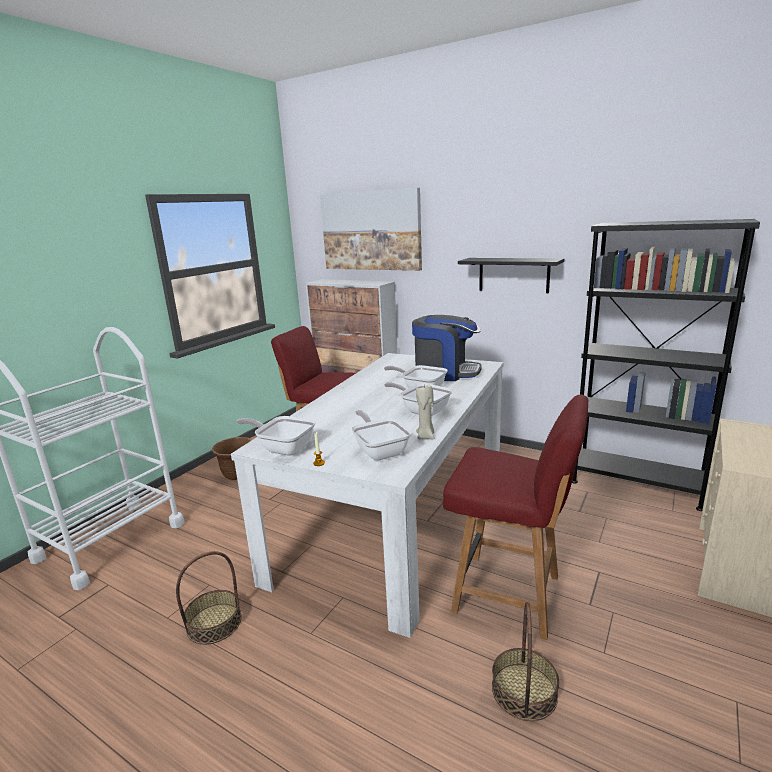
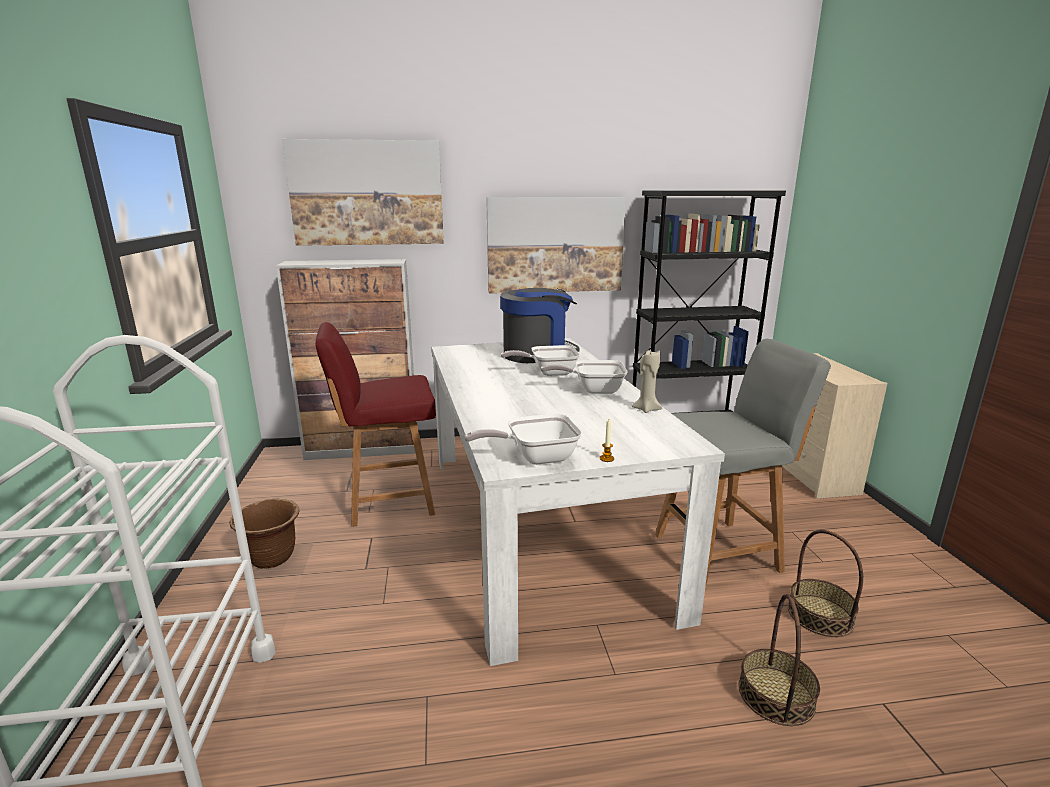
camera: 40 degrees left, 0 degrees up
(214, 623) = (499, 730): basket -> basket (776, 695)
(380, 450) = (636, 431): frying pan -> none
(509, 595) = (719, 552): red chair -> grey chair
(513, 275) = (555, 245): black shelf -> picture

